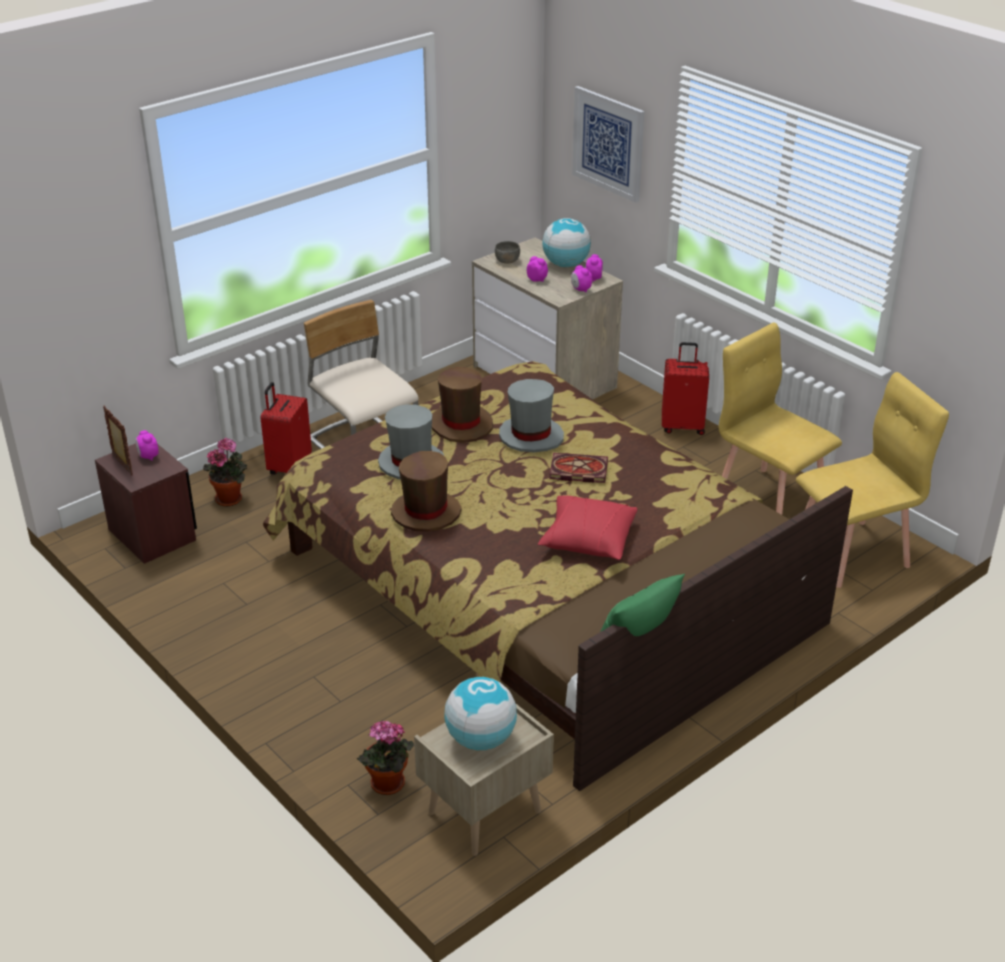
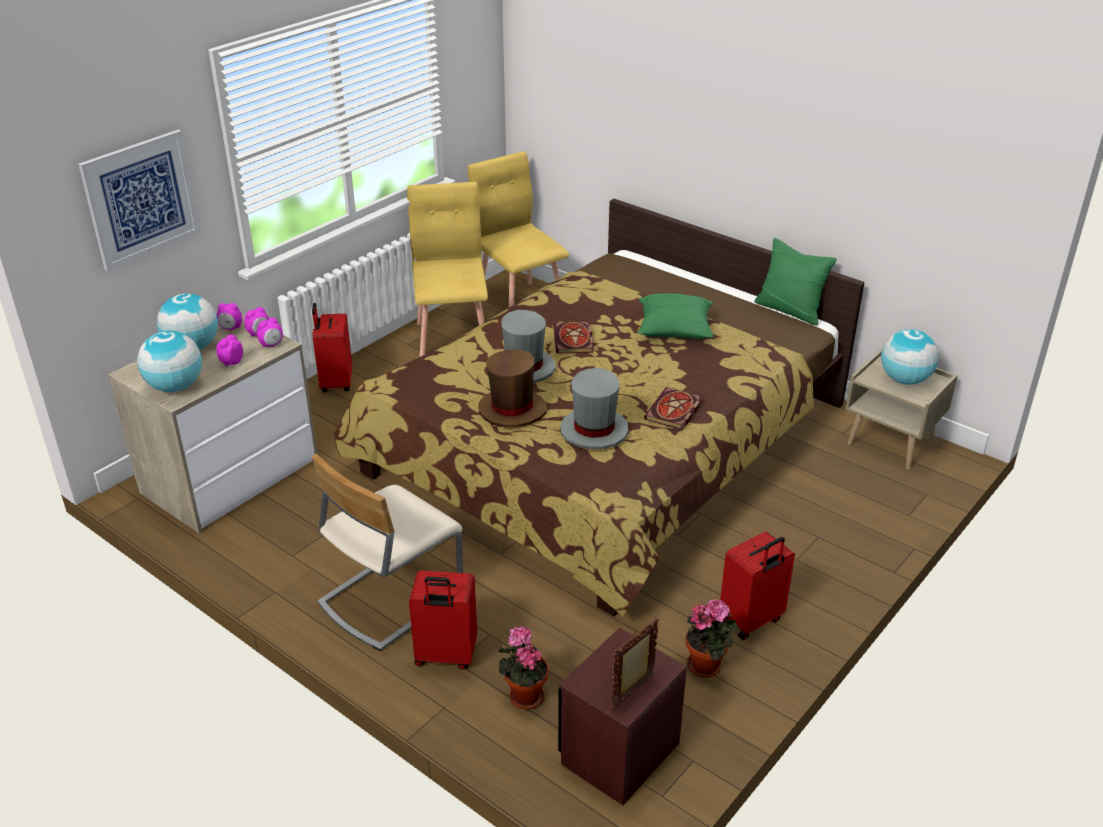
camera: 100 degrees left, 0 degrees up
(148, 456) = (605, 672): alarm clock -> alarm clock (271, 345)
(248, 628) = (751, 620): none -> red suitcase
(387, 786) = (896, 494): potted plant -> potted plant (707, 665)
(426, 513) = (674, 412): brown hat -> book
(507, 261) = (175, 386): grey bowl -> globe
(587, 539) = (674, 329): red pillow -> green pillow
(769, 499) = (453, 337): yellow chair -> yellow chair turned 135 degrees clockwise

